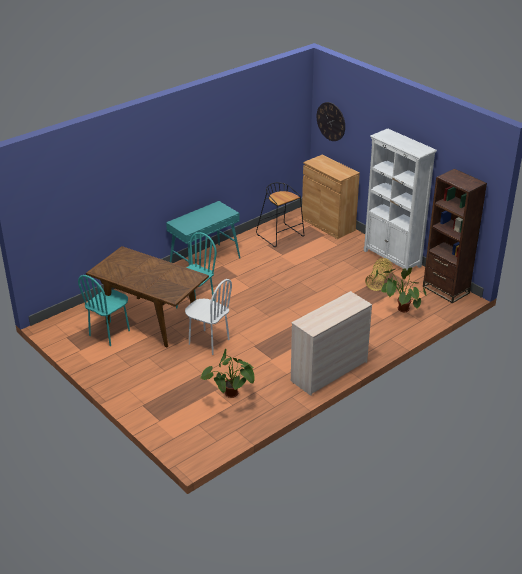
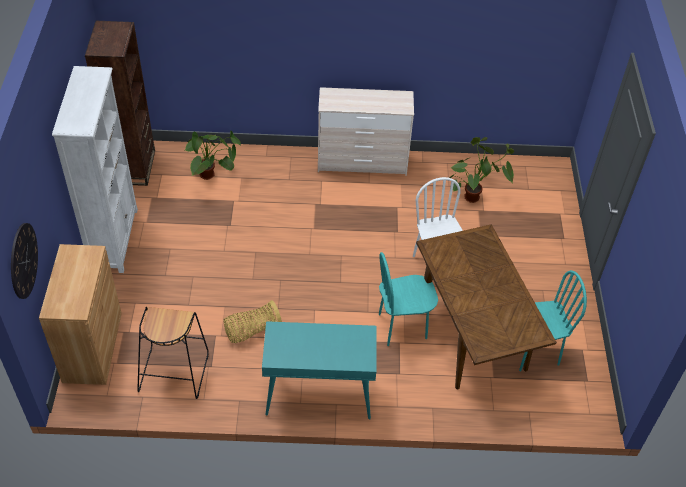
camera: 140 degrees left, 15 degrees up
(379, 281) = (175, 221): basket -> basket (252, 331)

